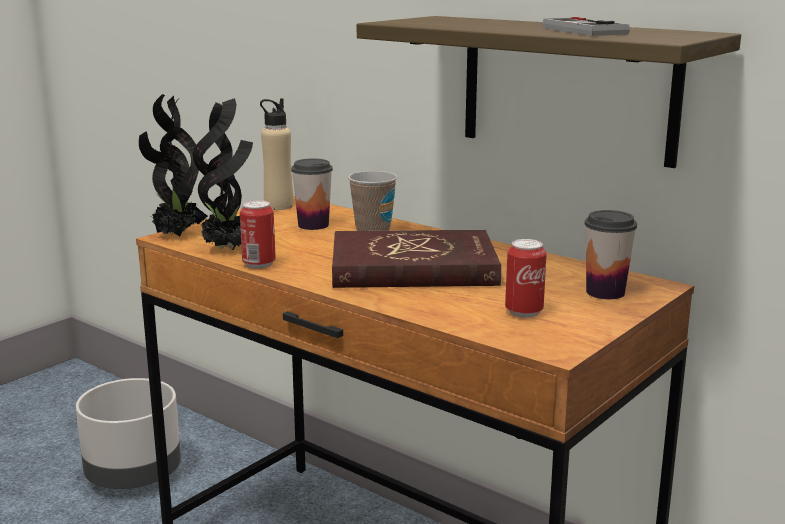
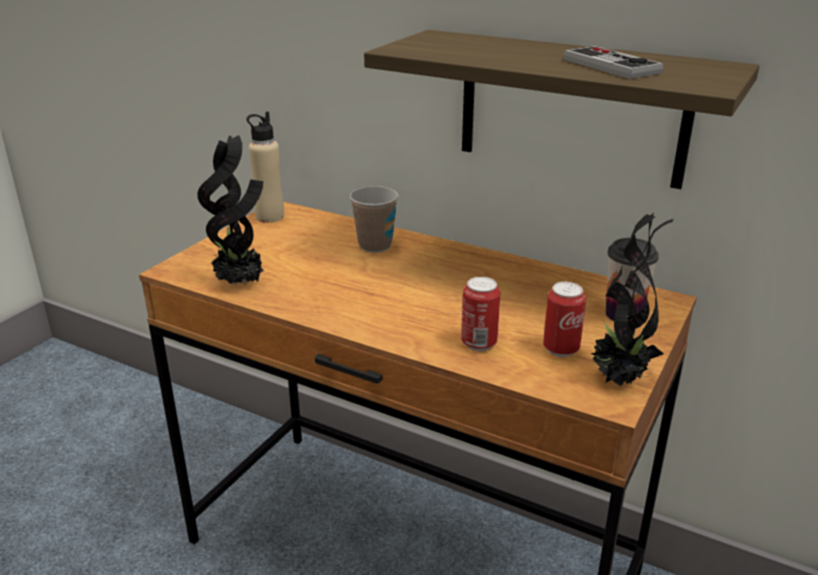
camera: 10 degrees left, 10 degrees up
(134, 475) = (141, 464): grey planter -> none
(176, 235) = (180, 267): potted plant -> potted plant (619, 380)
(259, 264) = (280, 303): can -> can (479, 343)
(313, 225) = (314, 242): cup -> none
(413, 267) = (433, 295): red book -> none

